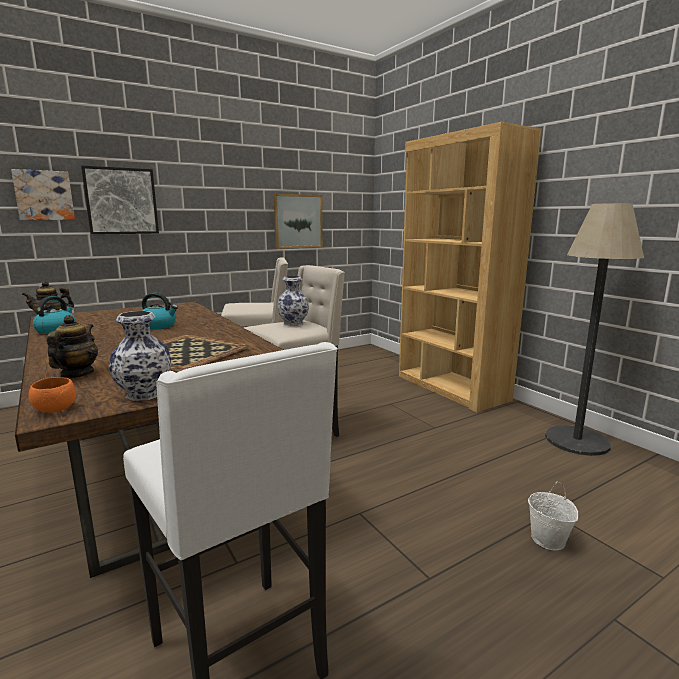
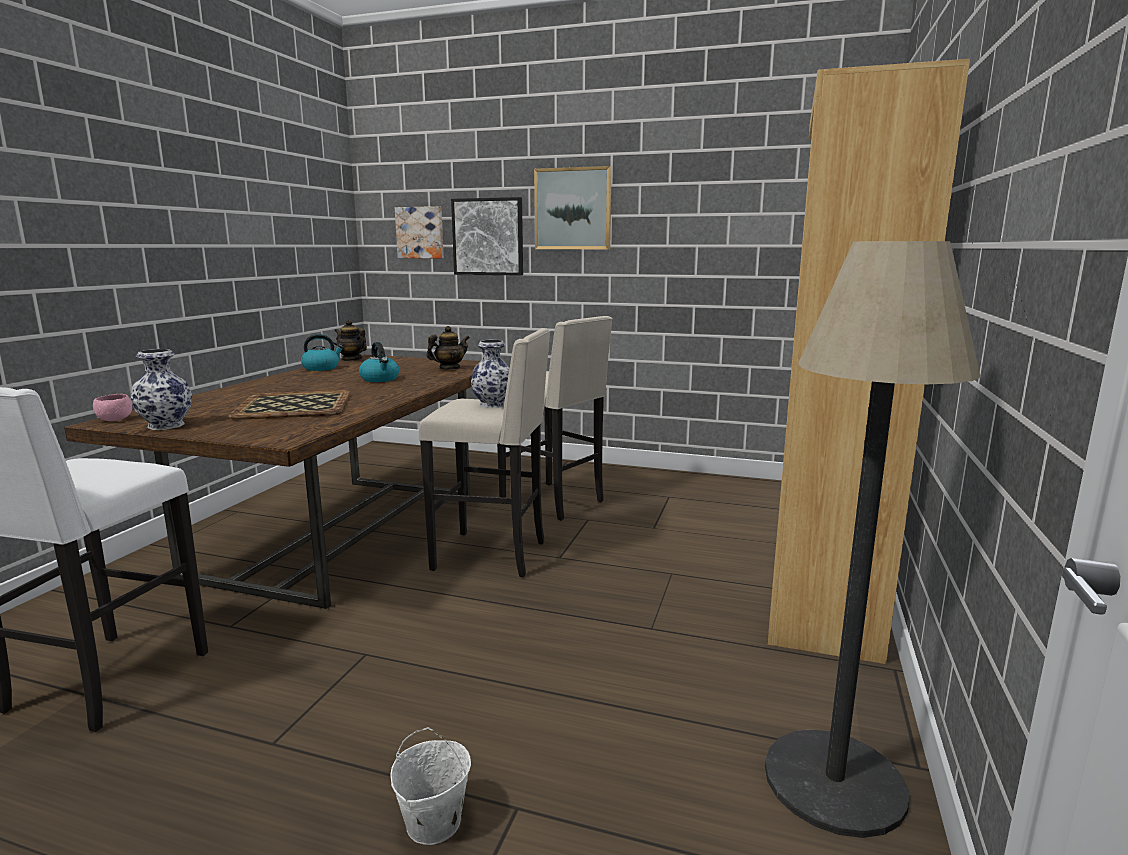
camera: 50 degrees right, 0 degrees up
(55, 409) = (115, 420): orange bowl -> pink bowl
(76, 374) = (202, 402): teapot -> teapot (449, 368)
(298, 221) = (721, 262): picture -> picture (573, 209)

